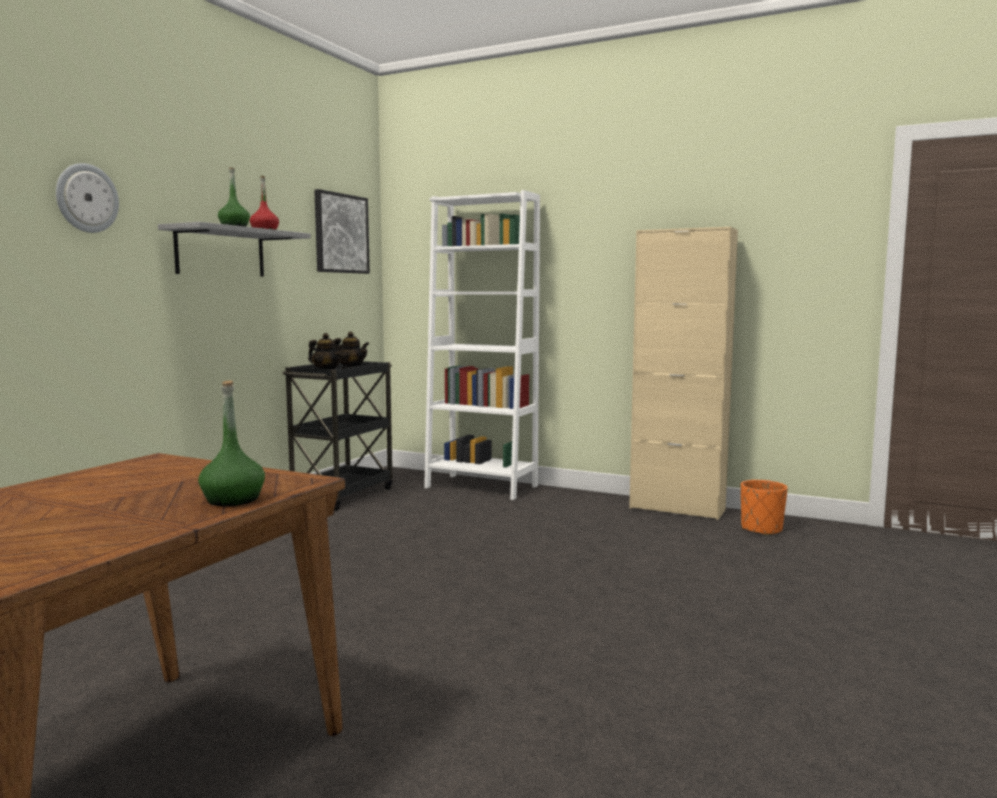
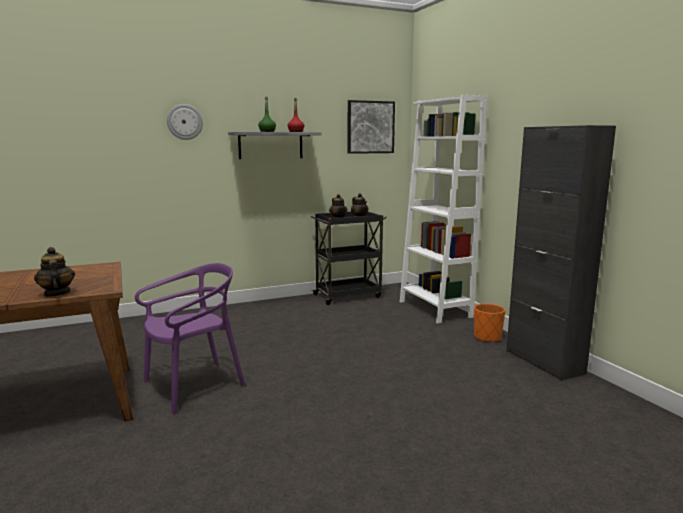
camera: 40 degrees right, 5 degrees up
(233, 500) = (56, 293): green bottle -> teapot
(345, 654) = (193, 385): none -> purple chair
(677, 509) = (544, 362): beige cabinet -> black cabinet
(761, 529) = (583, 399): orange planter -> orange planter (487, 337)

